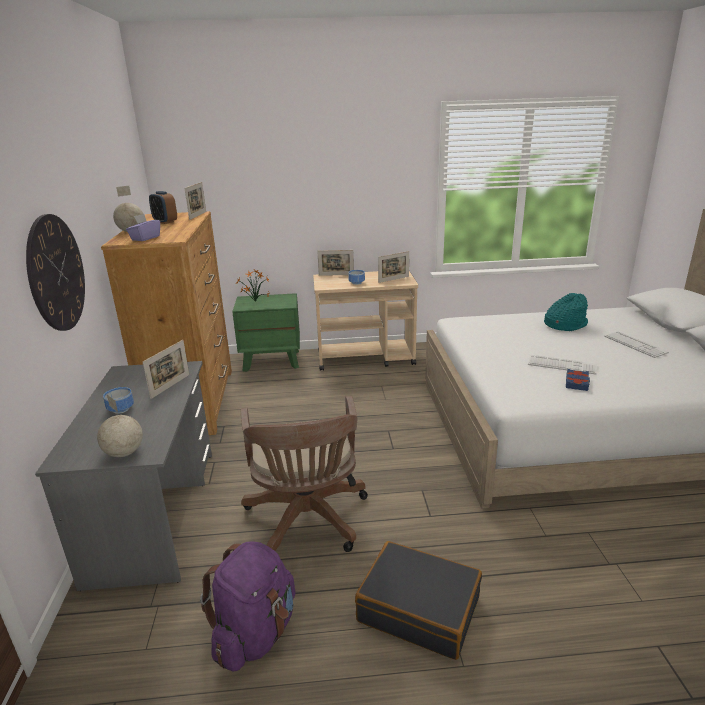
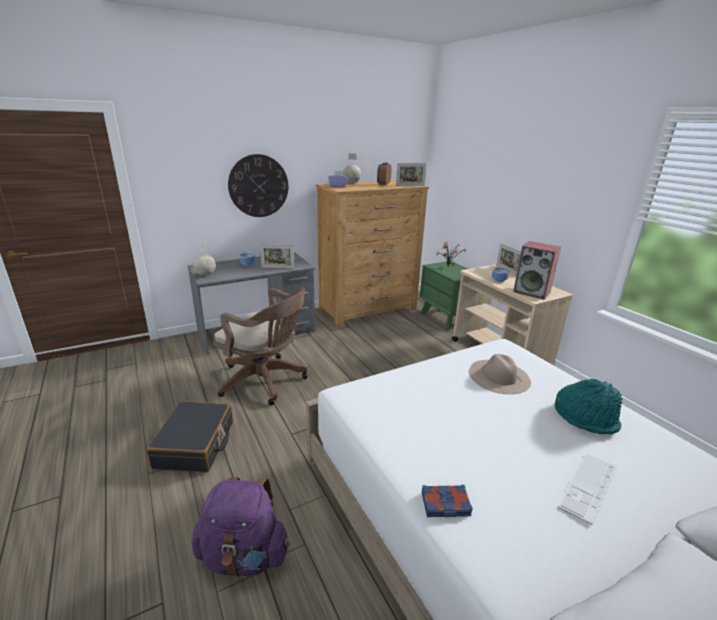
camera: 65 degrees right, 0 degrees up
(256, 633) = (174, 387): purple backpack -> purple backpack (244, 556)
(307, 522) = (266, 381): brown office chair -> brown office chair turned 120 degrees counterclockwise
(393, 279) = (532, 292): picture frame -> speaker
(504, 335) = (498, 376): none -> beige hat
(561, 365) = (453, 419): keyboard -> none
(577, 383) = (414, 431): blue book -> blue book (445, 505)

